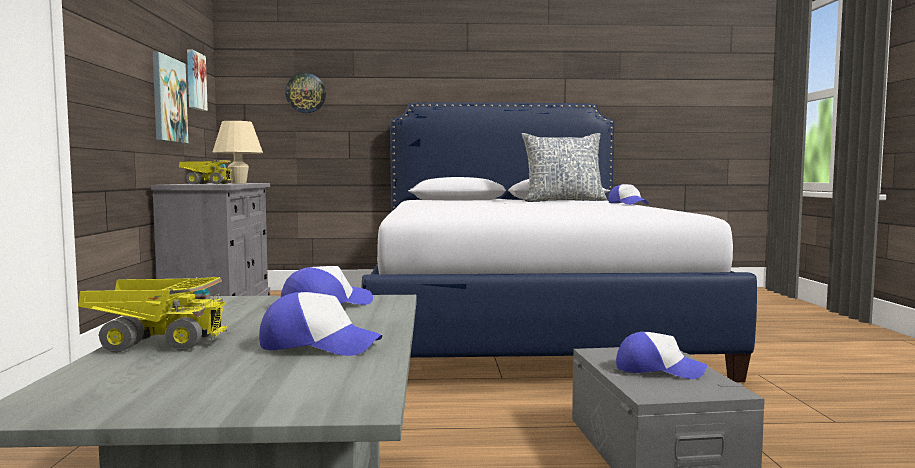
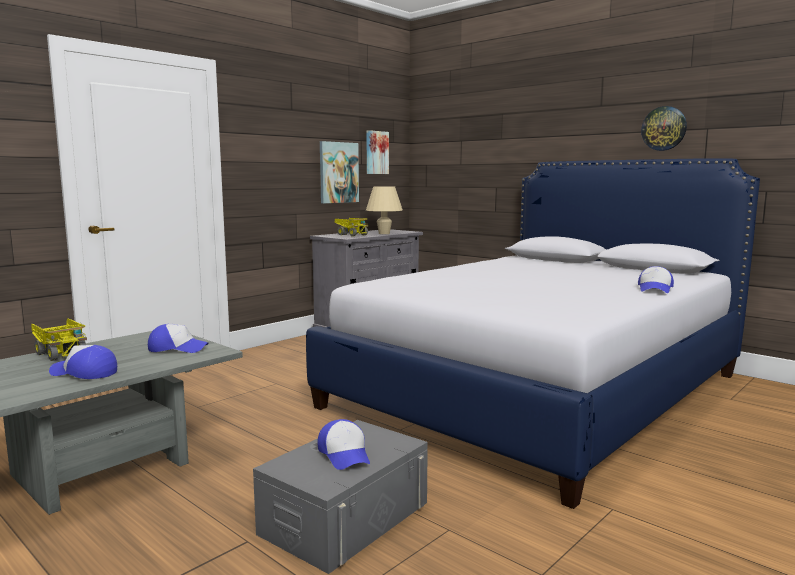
camera: 45 degrees right, 5 degrees up
(306, 93) = (465, 154): wall clock -> wall clock (664, 128)
(319, 345) = (84, 373): cap -> cap turned 135 degrees clockwise
(563, 201) = (627, 274): pillow -> none

